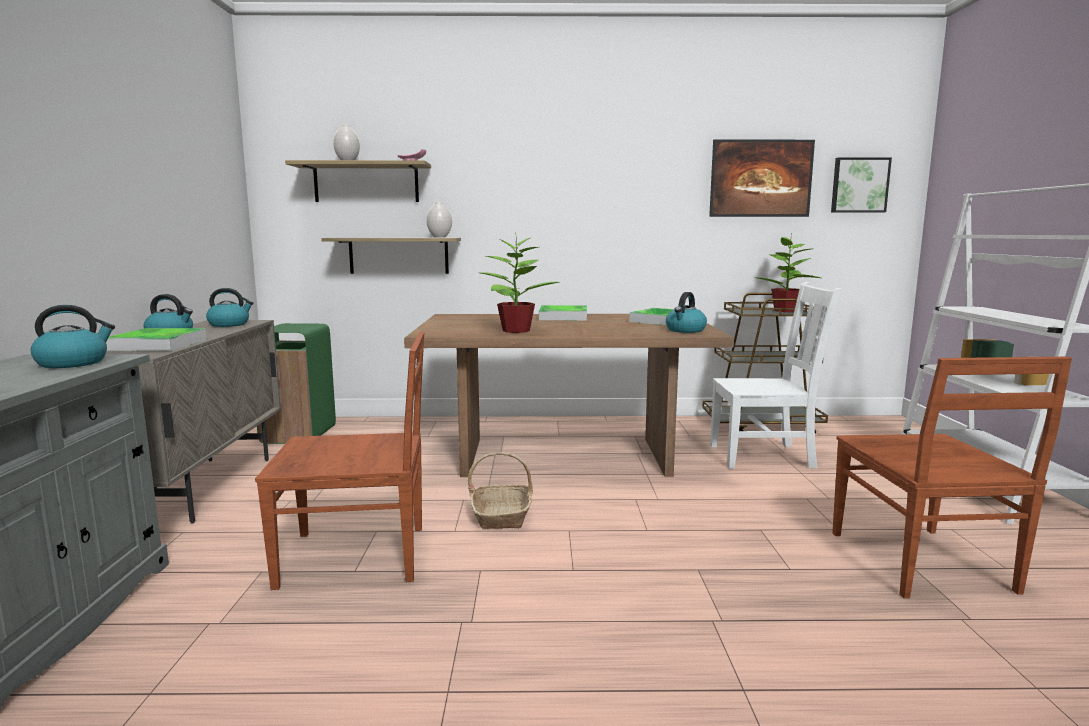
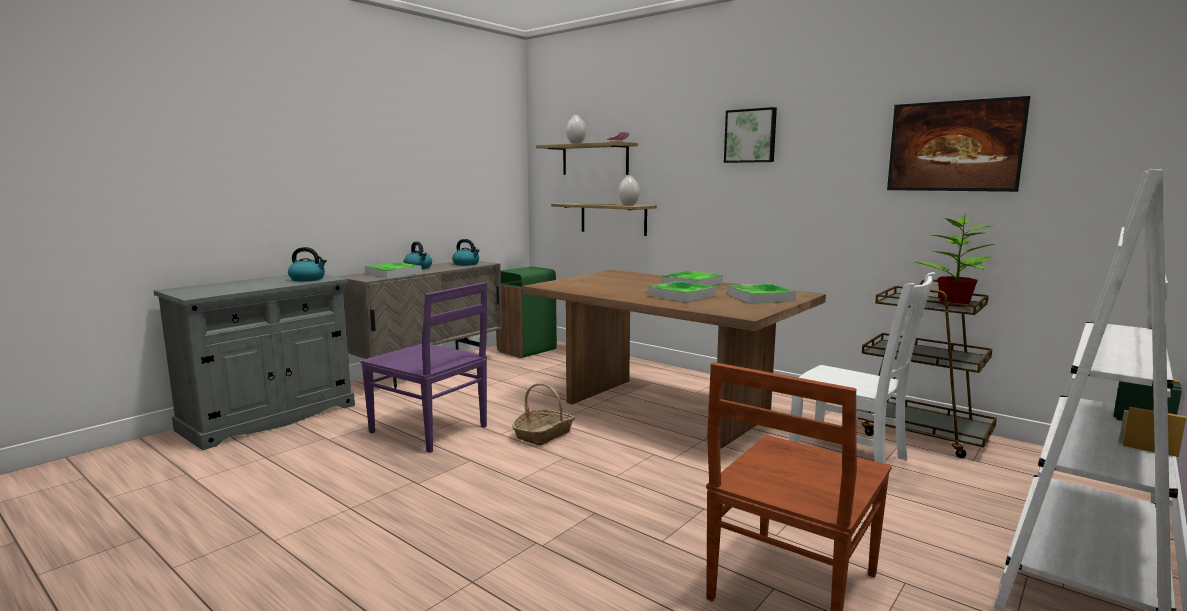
camera: 40 degrees right, 0 degrees up
(358, 556) = (430, 430): brown chair -> purple chair
(515, 331) = (607, 290): potted plant -> none
(600, 327) = (682, 296): none -> tray
(685, 330) = (739, 308): kettle -> none
(859, 185) = (1101, 151): picture -> picture (750, 136)

